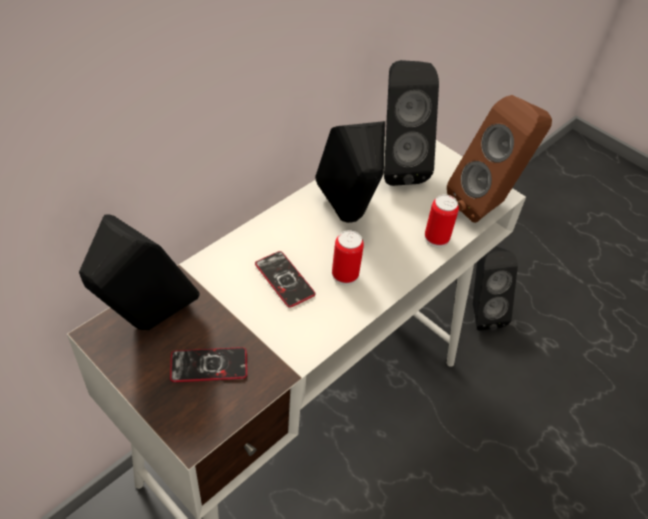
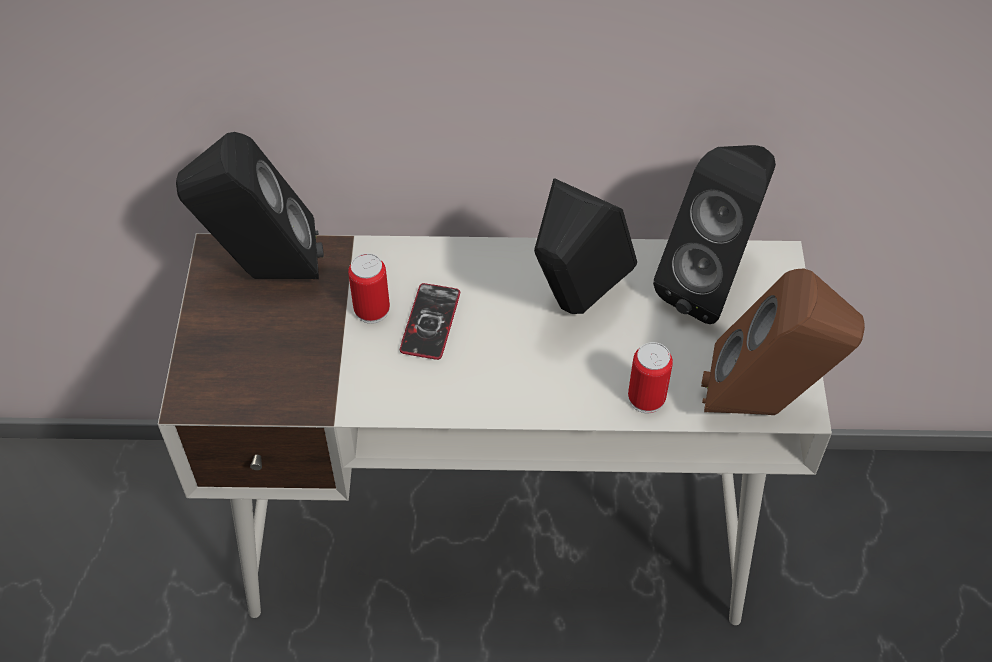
camera: 50 degrees right, 5 degrees up
(209, 365) = (270, 350): phone -> none
(345, 275) = (495, 362): can -> can (372, 310)
(480, 311) = (853, 593): black speaker -> none

